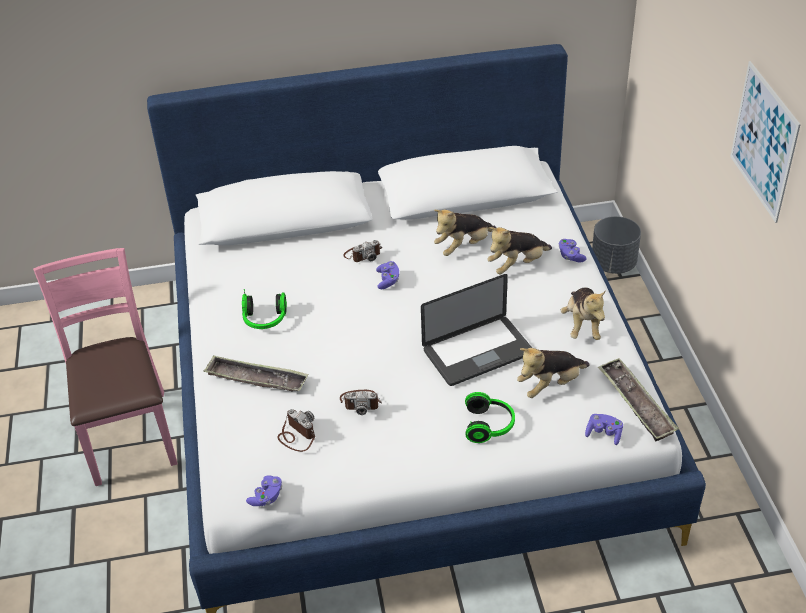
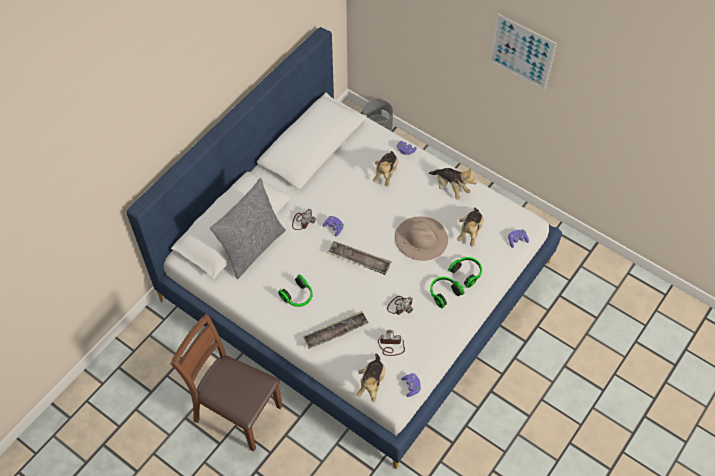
camera: 45 degrees left, 15 degrees up
(129, 436) = (237, 412): pink chair -> brown chair
(279, 246) = (252, 247): none -> grey pillow
(432, 427) = (443, 293): none -> headphones
(463, 246) = (348, 180): plush toy -> plush toy (372, 383)
(478, 352) = (421, 238): laptop -> beige hat
(636, 403) = (514, 214): tray -> tray (359, 260)

